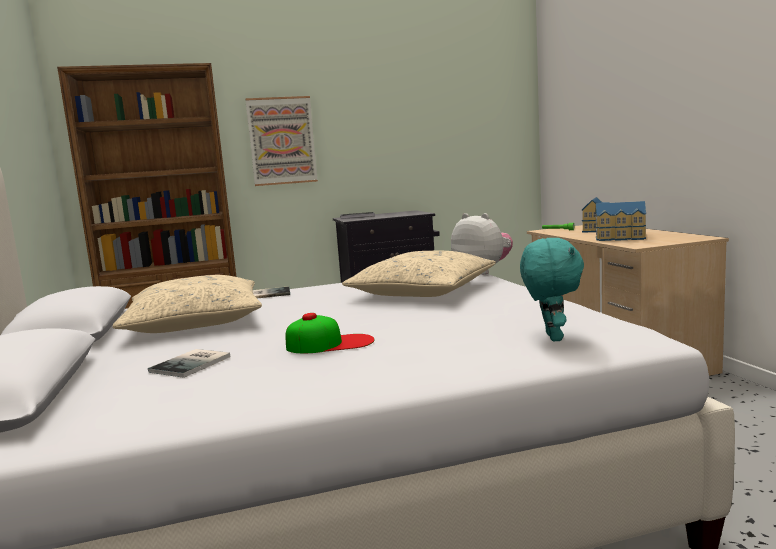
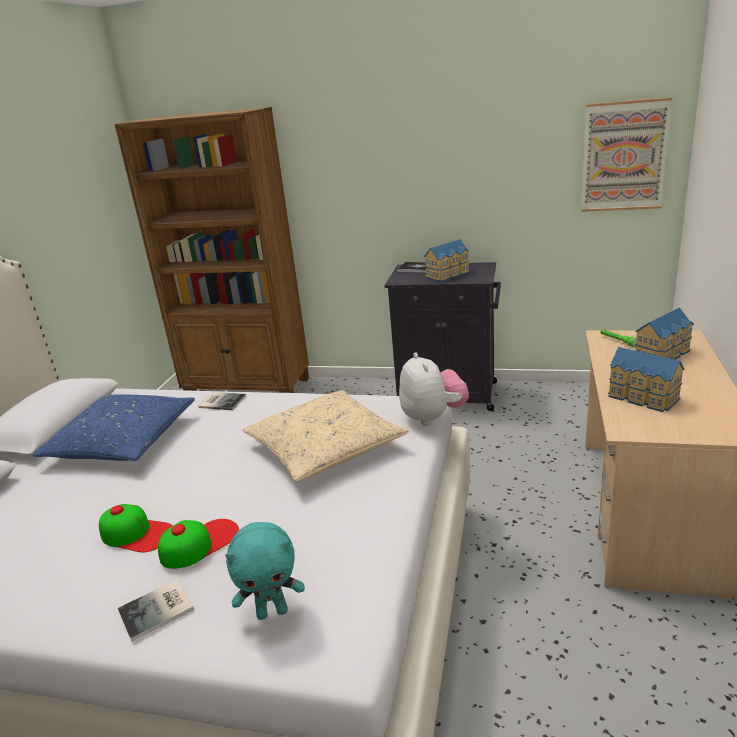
camera: 30 degrees right, 15 degrees up
(193, 364) = (40, 523): book -> book (158, 610)
(195, 322) = (122, 441): beige pillow -> blue pillow
(282, 141) = (344, 178): picture -> picture (624, 156)
(390, 215) = (449, 275): none -> toy house
(412, 331) = (199, 543): none -> cap
(551, 337) = (272, 612): turquoise plush toy -> turquoise plush toy turned 45 degrees clockwise

